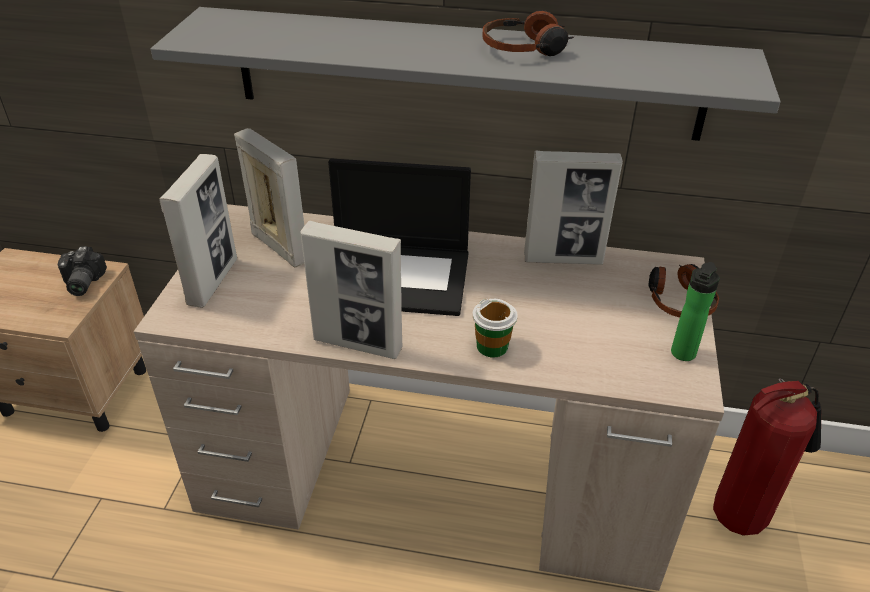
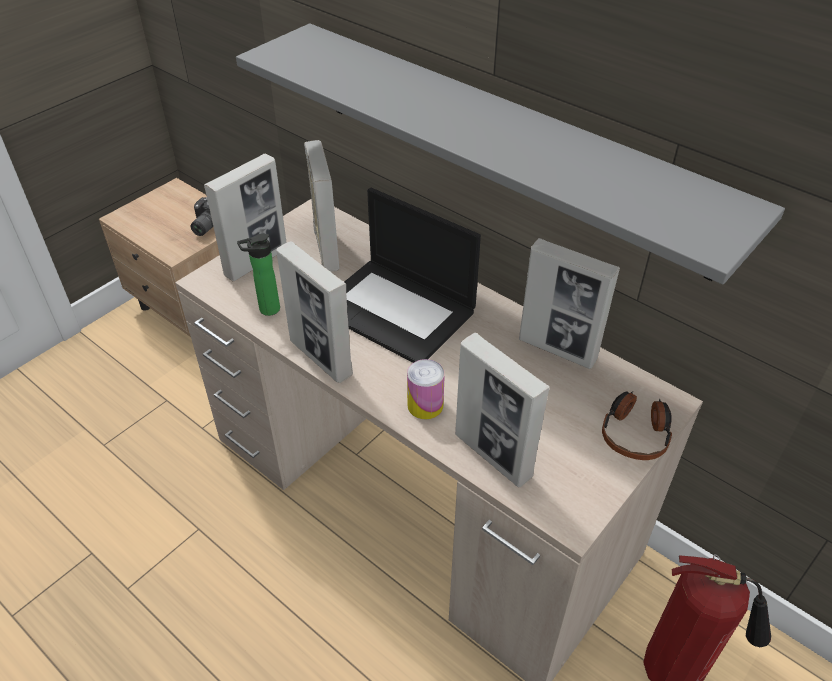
camera: 30 degrees right, 5 degrees up
(492, 346) = (425, 405): cup -> can
(525, 48) = (535, 138): headphones -> none
(586, 364) = (493, 456): none -> picture frame
(681, 355) = (589, 486): bottle -> bottle (266, 310)

